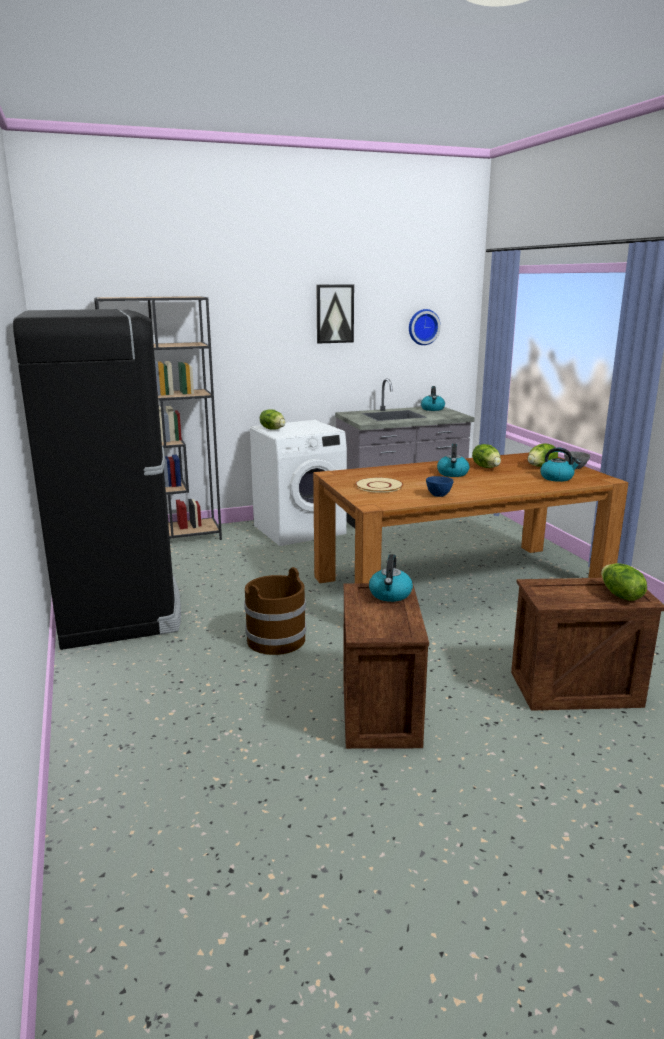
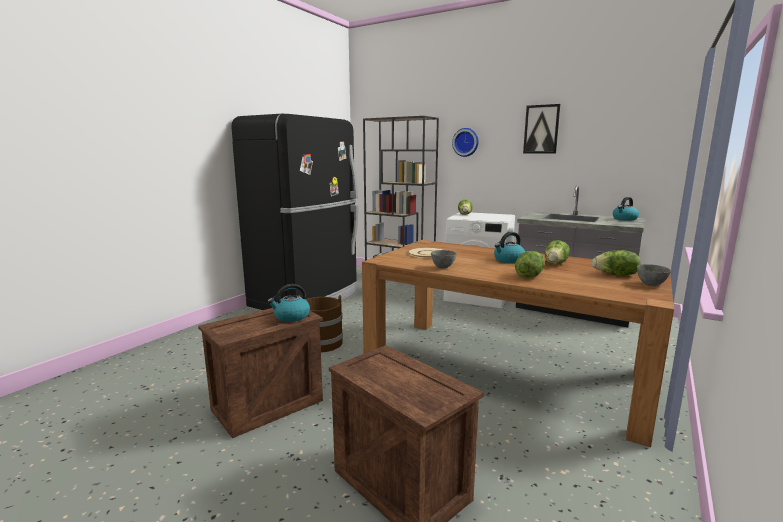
camera: 50 degrees right, 5 degrees down
(423, 327) = (632, 141): wall clock -> wall clock (466, 142)
(438, 495) = (442, 267): blue bowl -> grey bowl
(557, 478) = (595, 285): kettle -> none
(620, 595) = (418, 395): lettuce -> lettuce (529, 276)

